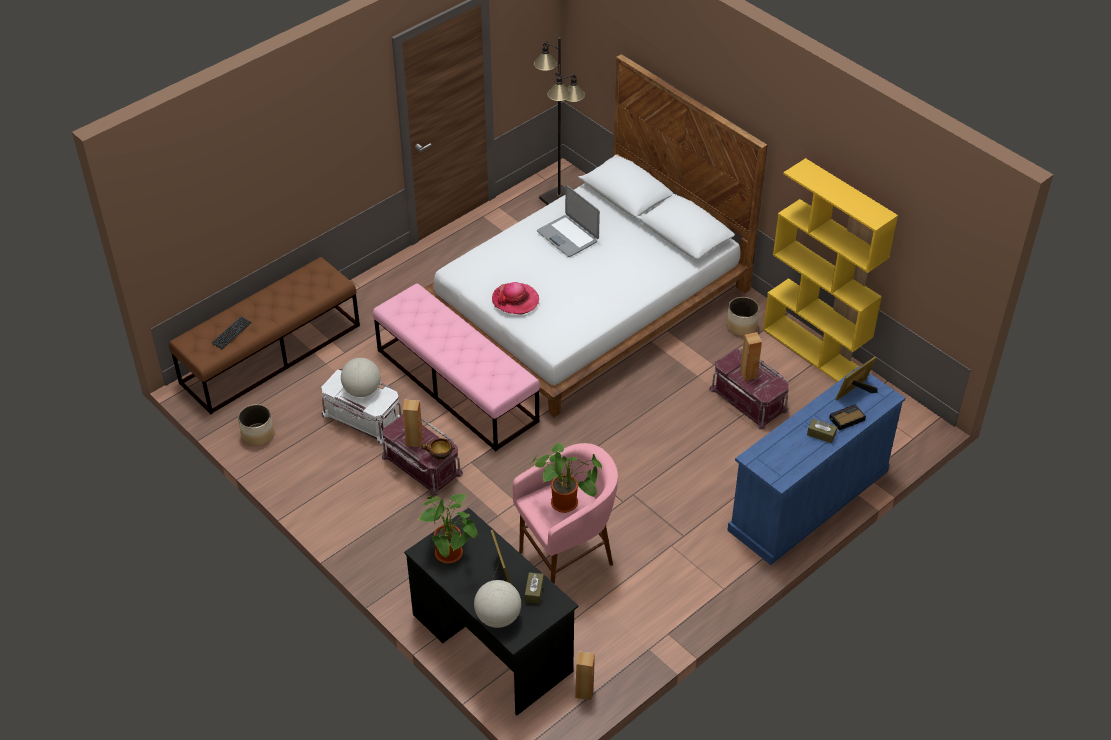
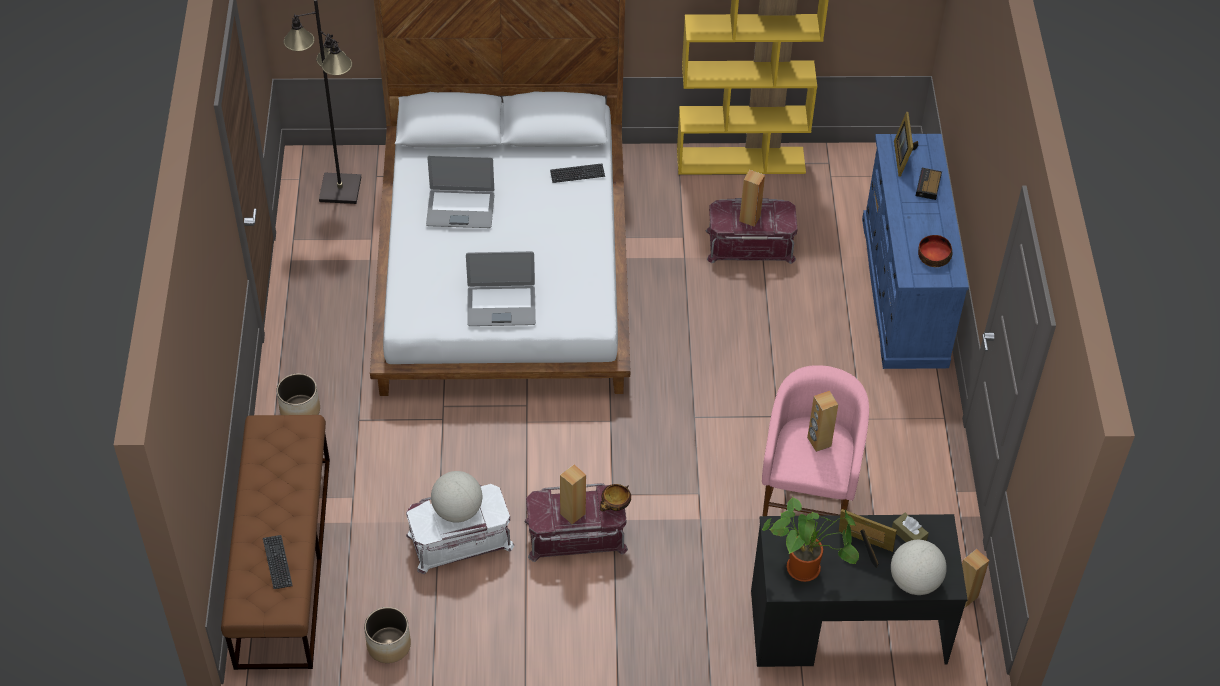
camera: 50 degrees left, 5 degrees up
(457, 386) = (501, 438): pink bench -> none
(515, 300) = (501, 306): hat -> laptop
(567, 503) = (819, 442): potted plant -> brown speaker
(661, 266) = (577, 174): none -> keyboard
(741, 326) = (658, 185): planter -> planter (300, 410)
(786, 459) = (933, 256): none -> bowl
(821, 434) = (929, 214): brown tissue box -> none

